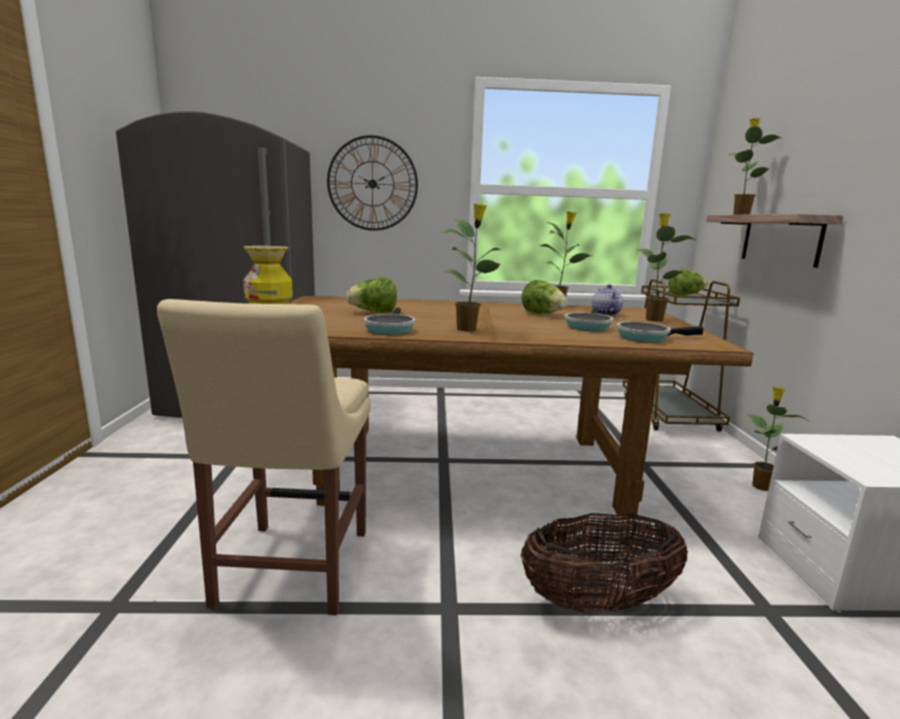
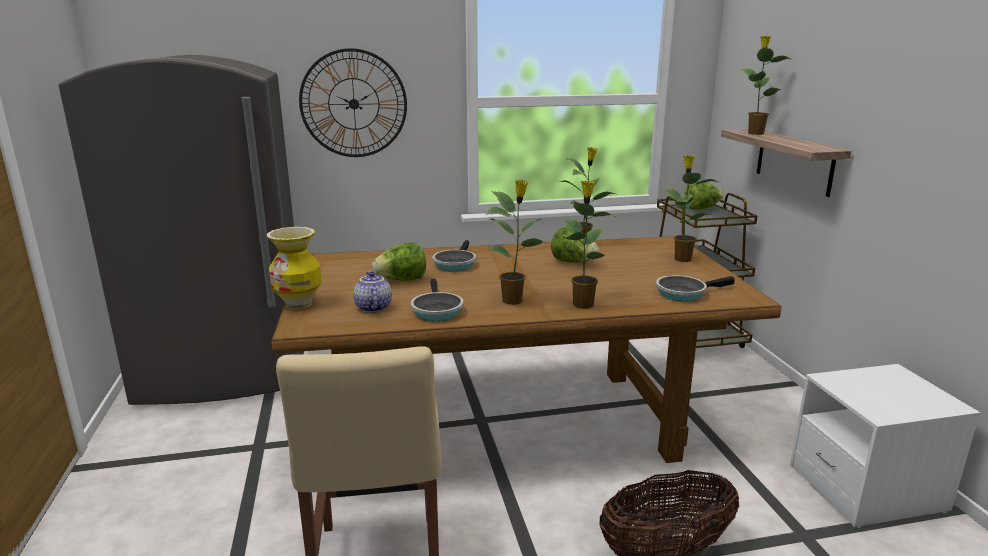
camera: 10 degrees left, 5 degrees up
(587, 326) = (624, 280): frying pan -> frying pan (455, 264)
(605, 314) = (633, 254): teapot -> teapot (372, 307)
(761, 486) = (786, 408): potted plant -> potted plant (582, 304)

